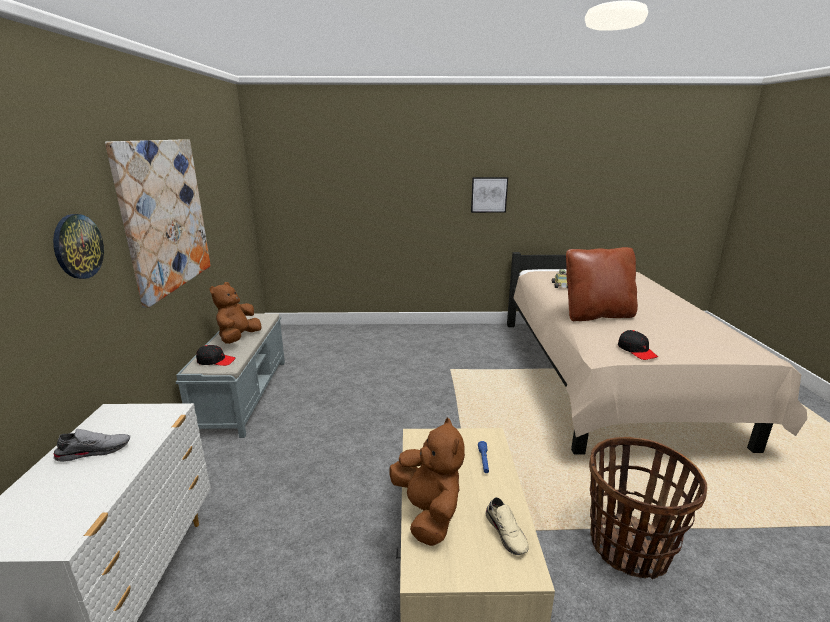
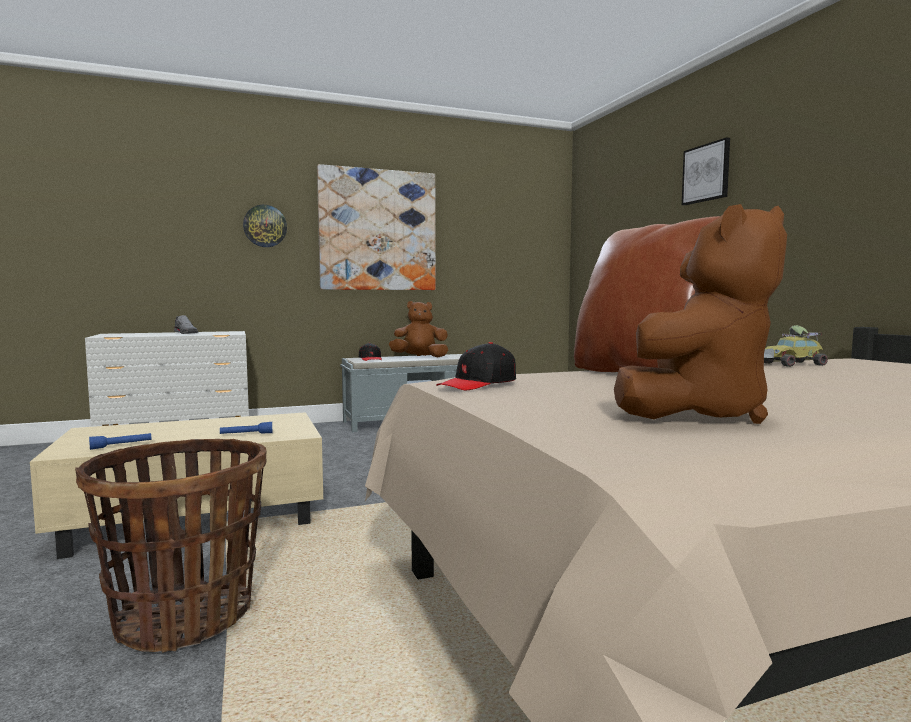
camera: 70 degrees right, 15 degrees down
(428, 512) = (164, 426): brown plush toy -> brown plush toy (697, 414)
(489, 194) = (821, 209): picture -> picture (706, 173)
(507, 533) = (121, 446): beige shoe -> blue flashlight

